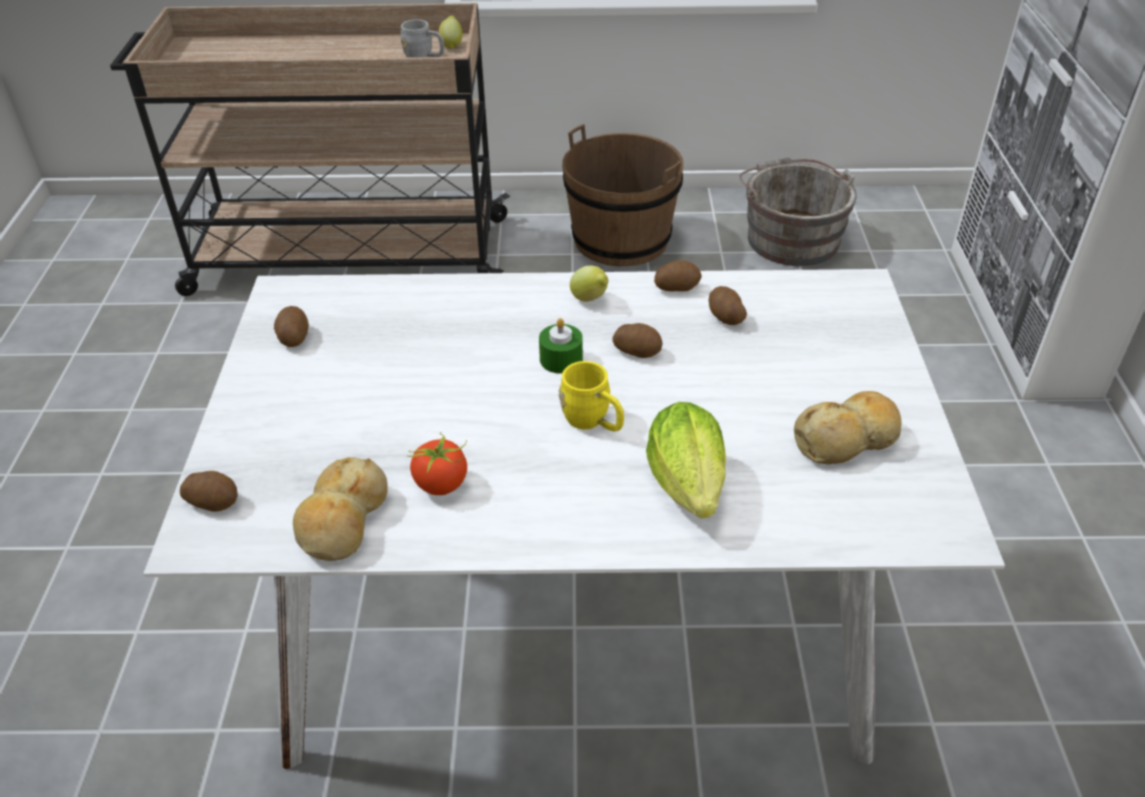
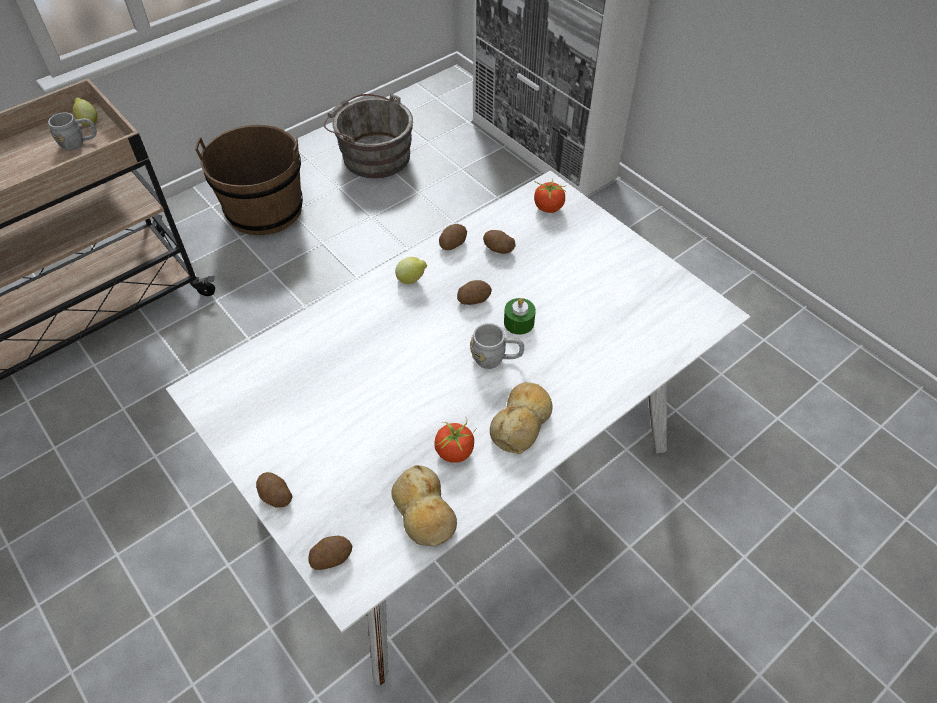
camera: 40 degrees left, 10 degrees up
(293, 337) = (250, 417): potato -> potato (275, 496)
(561, 359) = (437, 330): green candle -> green candle (519, 322)
(593, 422) = (496, 359): yellow mug -> grey mug
(689, 490) = (584, 368): lettuce -> none
(838, 304) = (548, 208): none -> tomato
(847, 439) = (628, 289): bread -> bread (522, 422)

